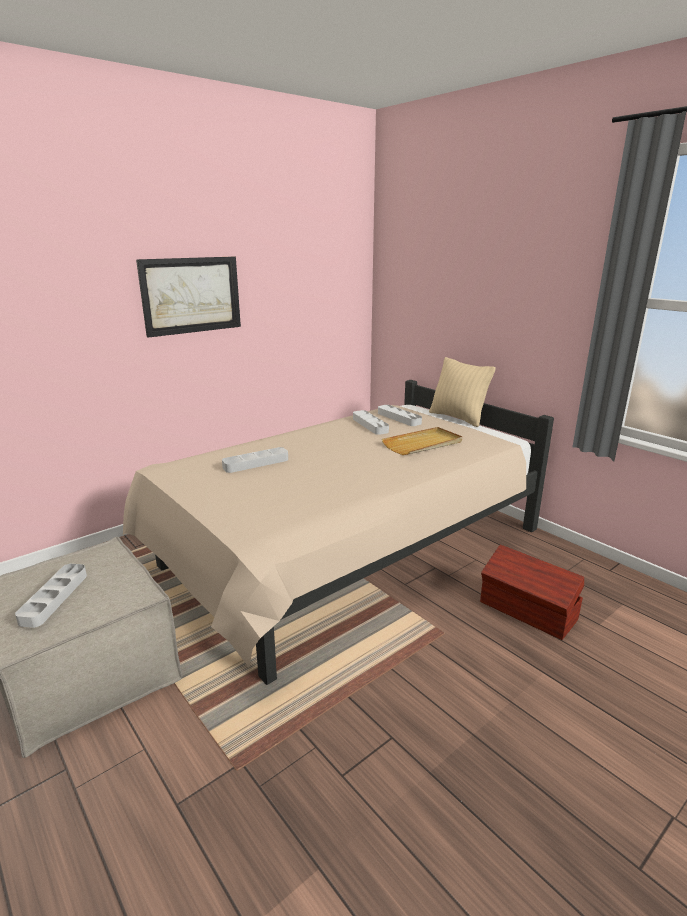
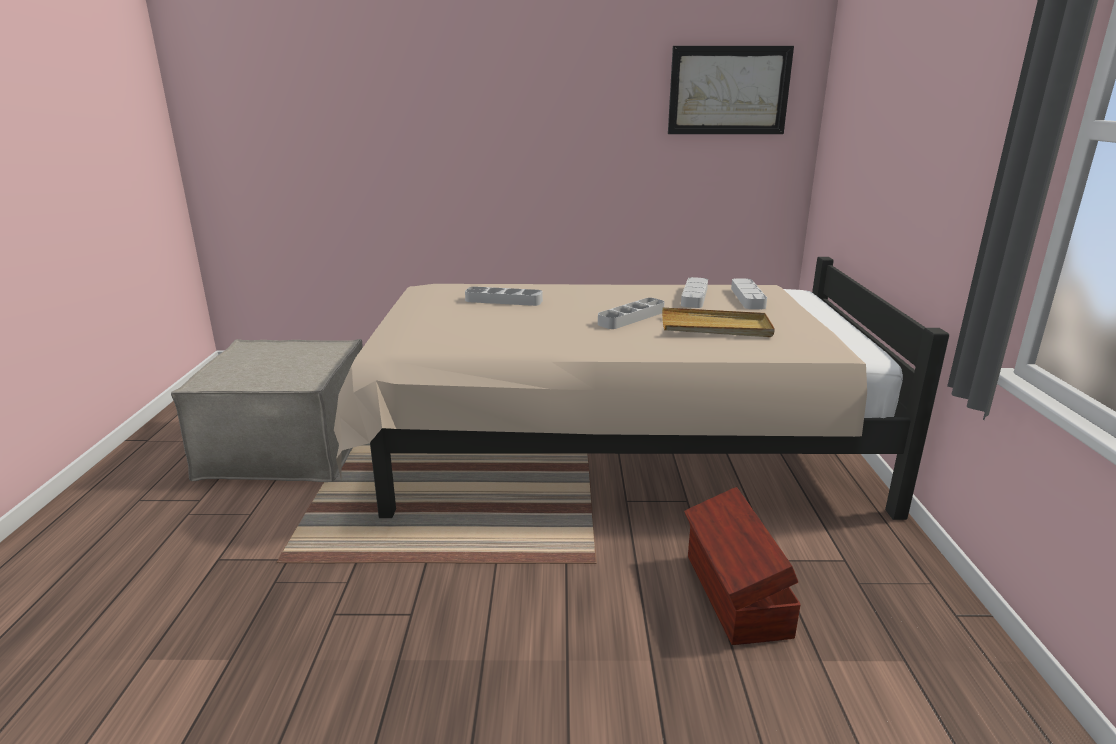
camera: 40 degrees right, 0 degrees up
(54, 598) = (257, 363): grey tray -> grey tray (631, 318)
(191, 295) = (540, 112): picture -> picture (728, 90)
(458, 418) = (839, 316): beige pillow -> none

